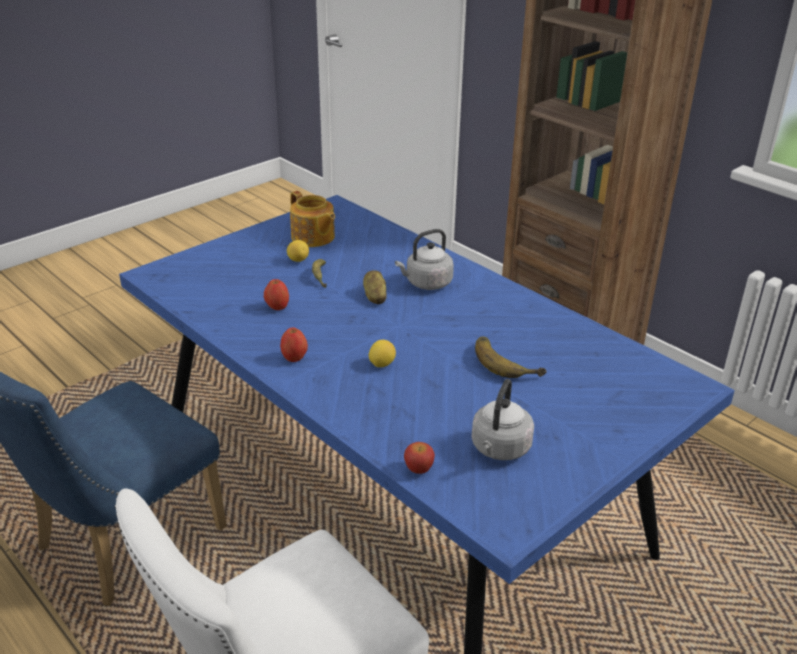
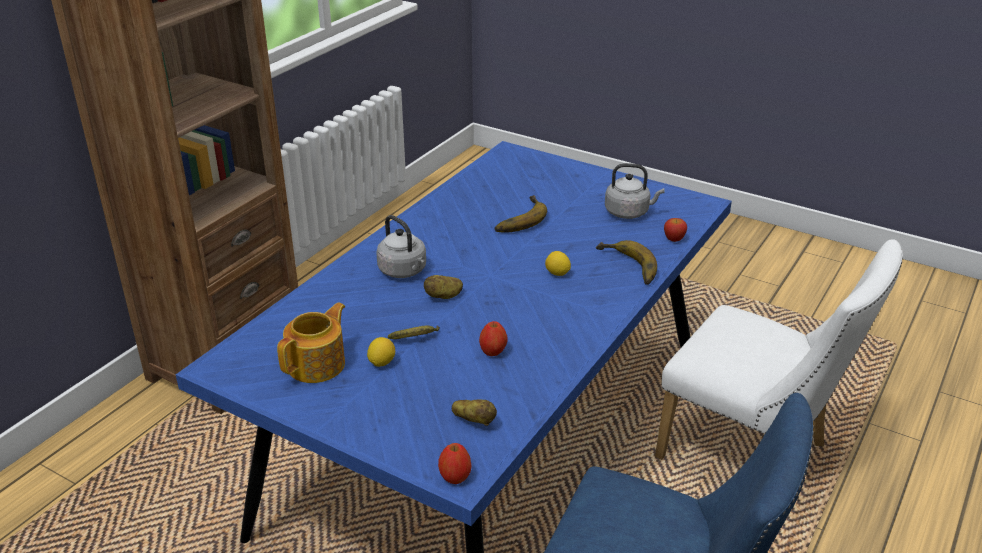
camera: 105 degrees left, 0 degrees up
(201, 286) = (474, 421): none -> potato
(294, 358) = (576, 320): apple -> apple (455, 477)
(371, 412) = (626, 267): none -> banana

